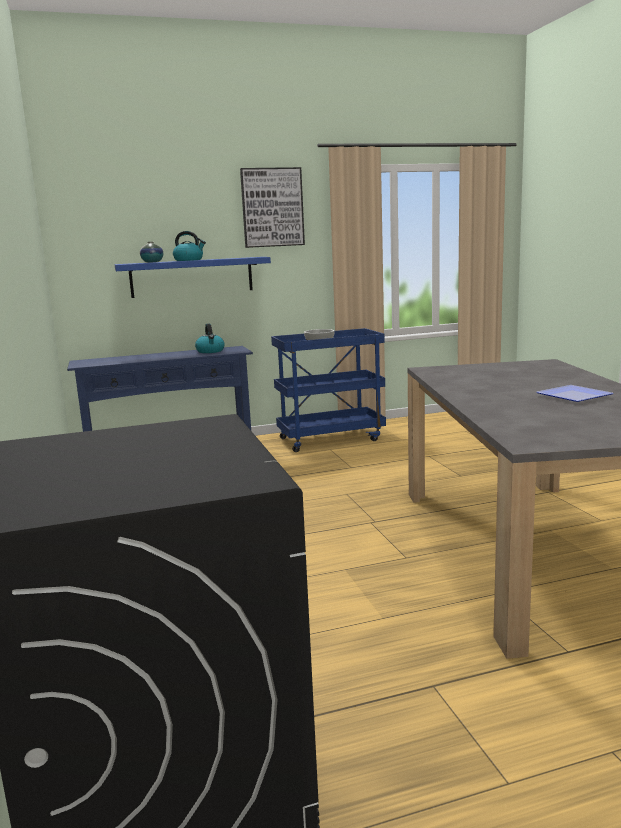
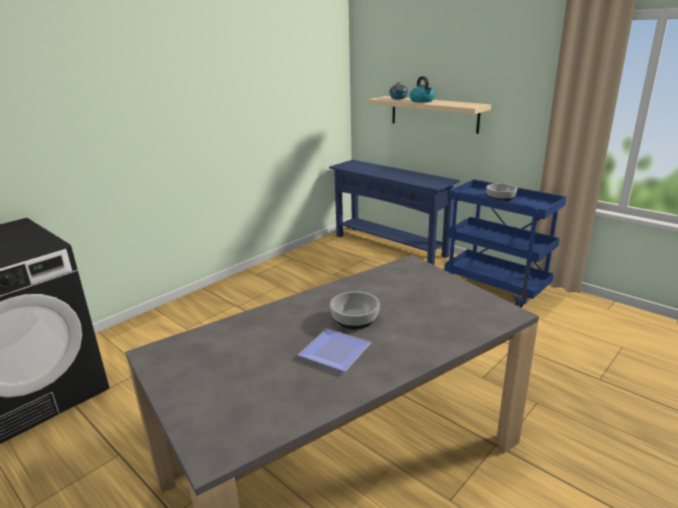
camera: 60 degrees right, 10 degrees up
(192, 277) = (433, 114): blue shelf -> beige shelf
(210, 351) = (423, 179): kettle -> none
(272, 207) = (508, 57): picture -> none
(519, 388) = (355, 319): none -> bowl

